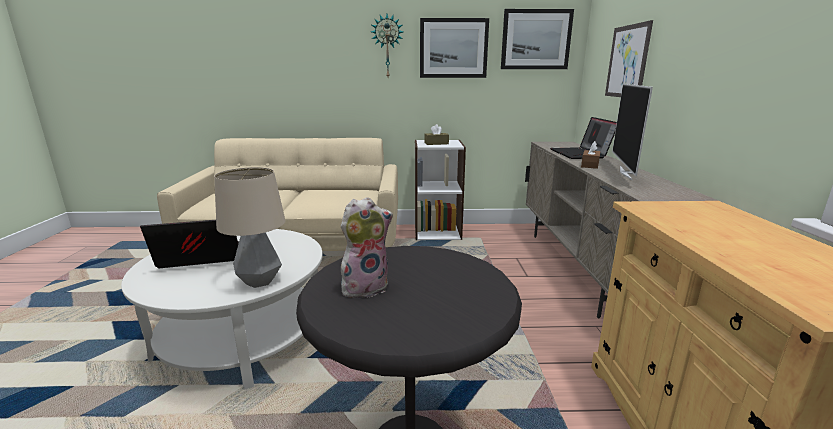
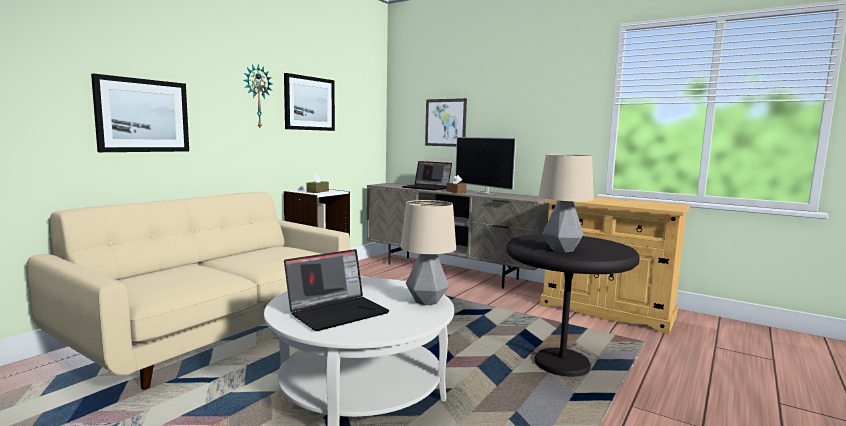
camera: 55 degrees left, 10 degrees down
(202, 258) = (338, 312): laptop -> laptop turned 150 degrees counterclockwise
(365, 286) = (562, 250): plush toy -> table lamp
(535, 40) = (361, 101): picture -> picture (143, 115)

